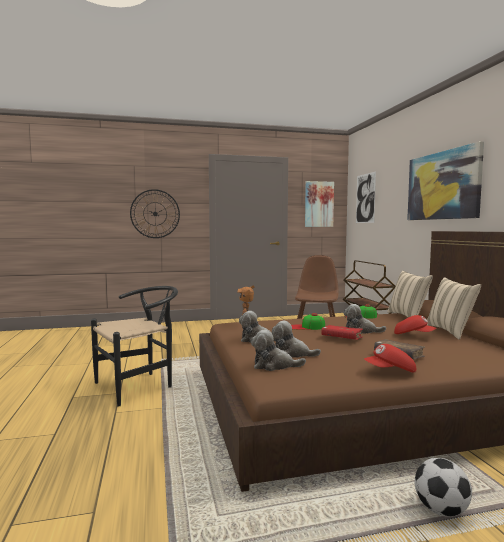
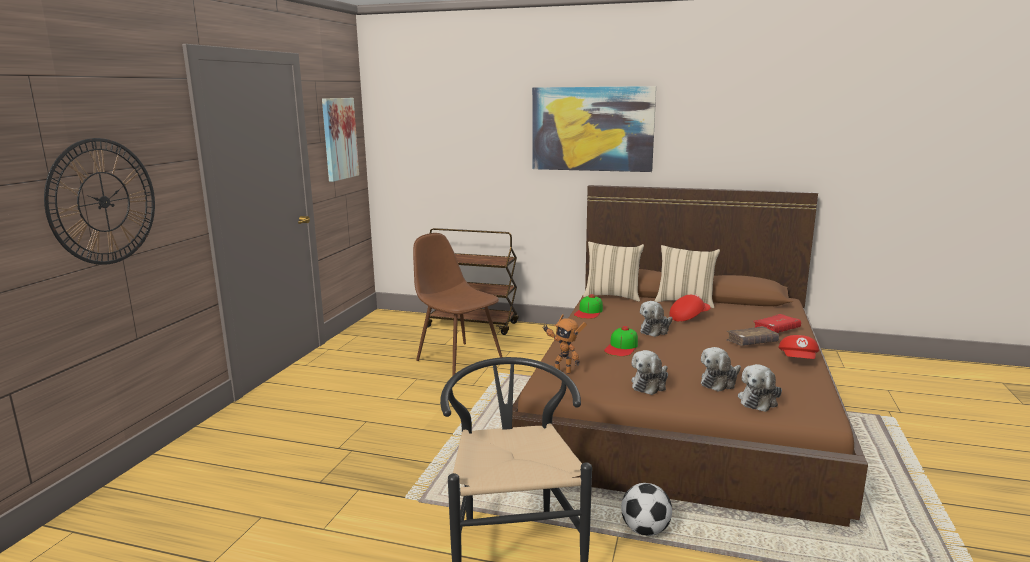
camera: 60 degrees left, 10 degrees up
(341, 338) = (677, 345): red book -> red book (776, 330)
(365, 198) = (421, 129): picture -> none
(441, 510) = (884, 446): football -> football (645, 530)

